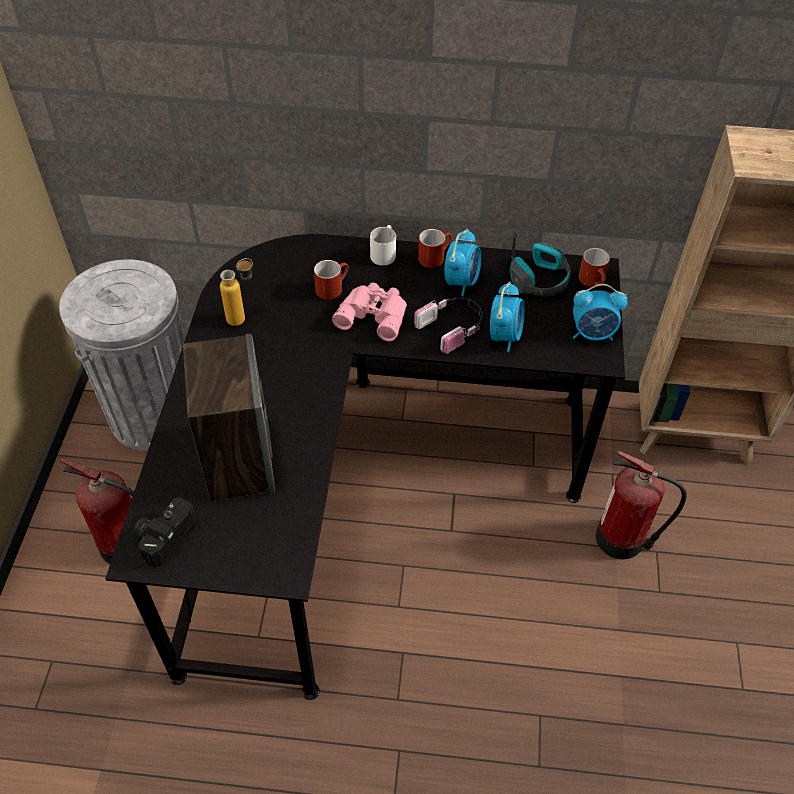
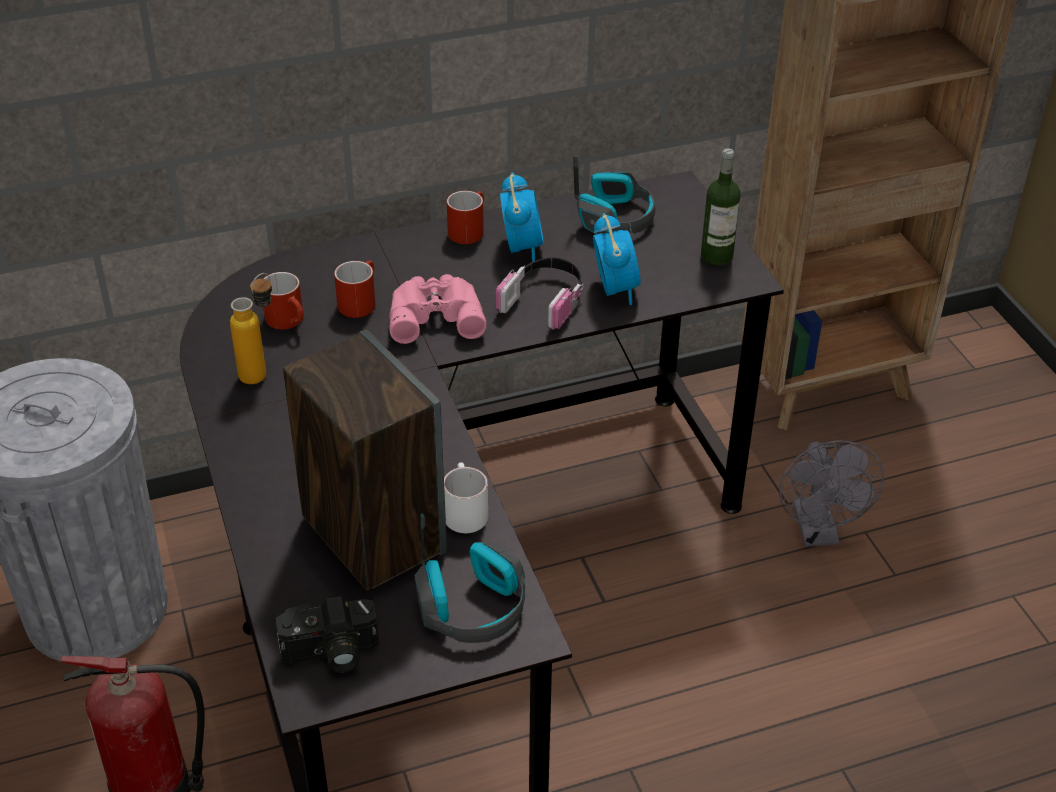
camera: 25 degrees left, 10 degrees down
(164, 536) = (330, 654): camera -> camera turned 105 degrees counterclockwise
(267, 539) = (473, 607): none -> headphones
(383, 253) = (399, 244): white mug -> white mug (463, 511)
(593, 334) = (716, 256): alarm clock -> bottle
(594, 282) = (680, 202): red mug -> red mug (290, 321)
(623, 539) = (818, 533): fire extinguisher -> grey fan

